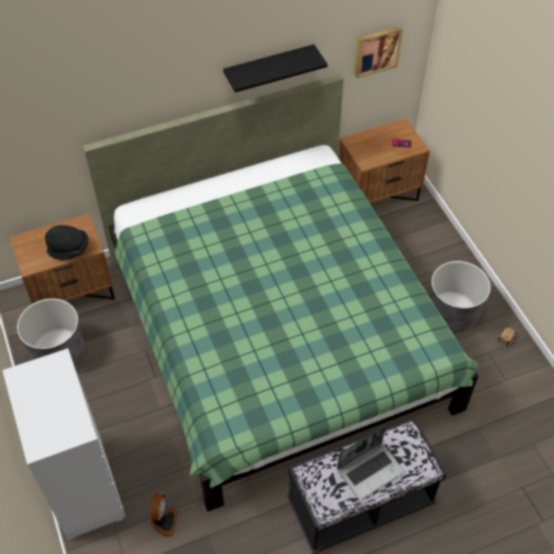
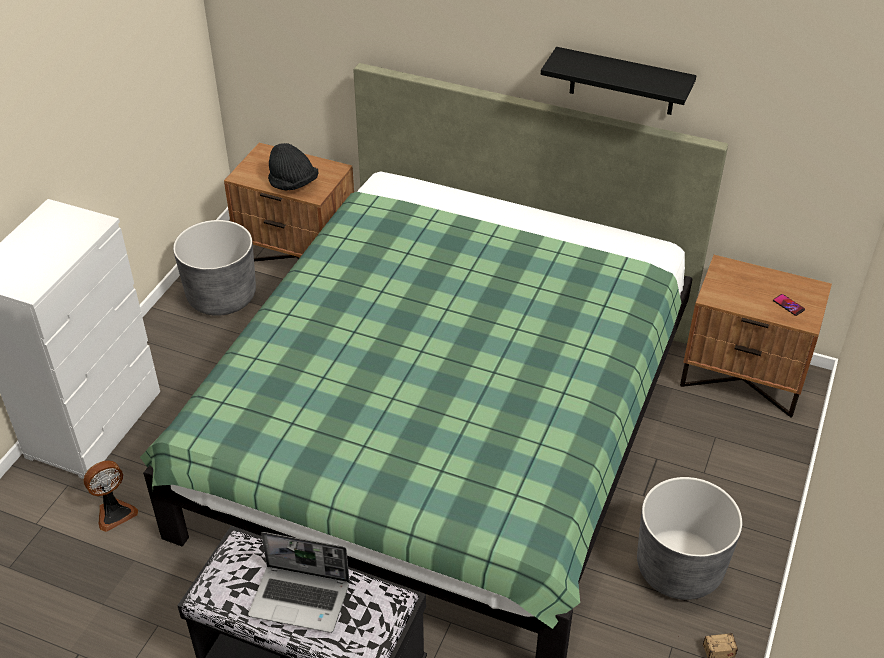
camera: 45 degrees right, 10 degrees down
(376, 50) = (798, 138): picture -> none

